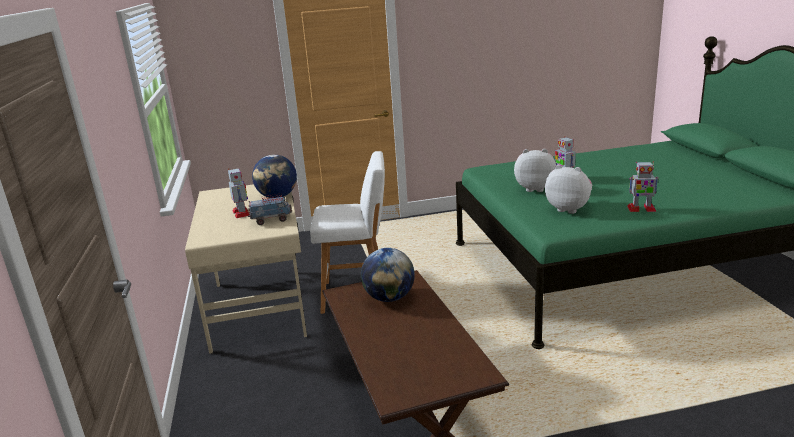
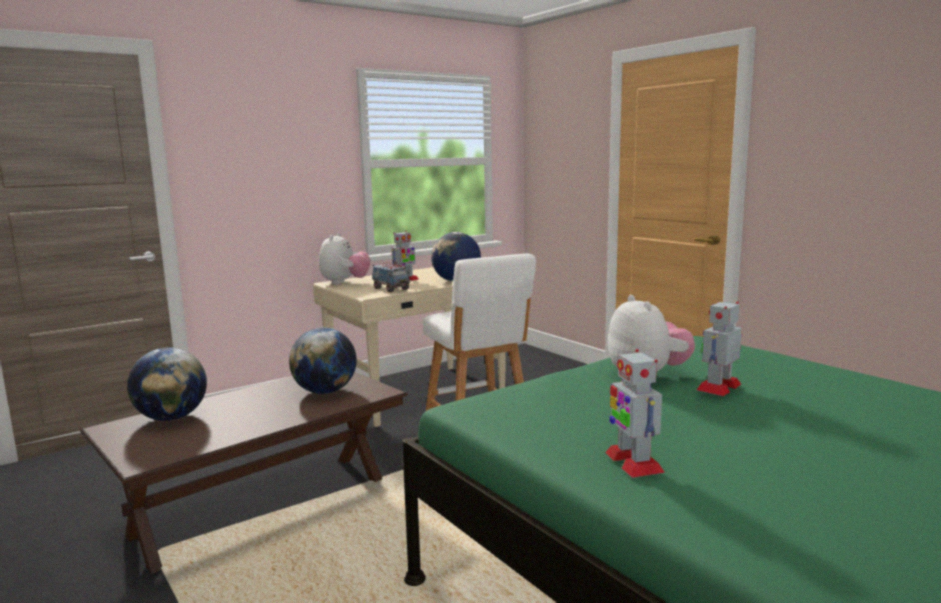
camera: 65 degrees right, 10 degrees down
(393, 367) = (172, 418): none -> globe
(569, 209) = (571, 406): plush toy -> plush toy (344, 283)

